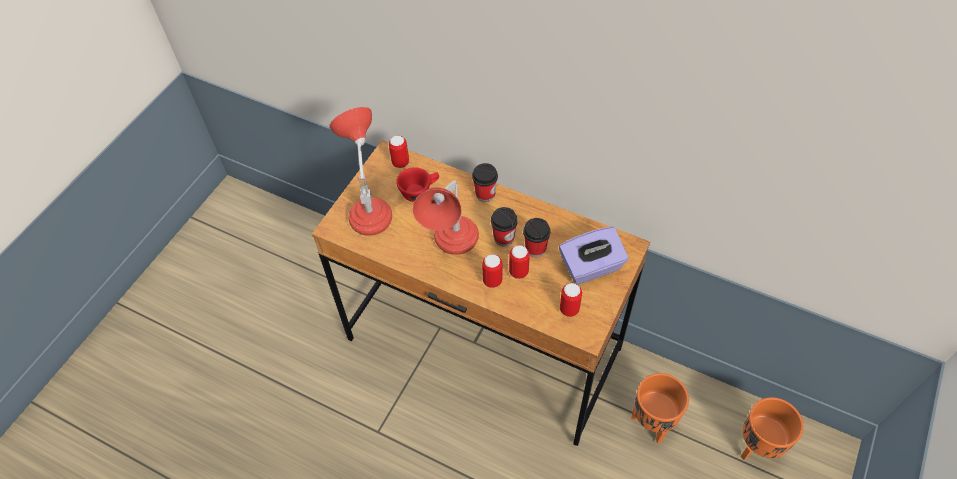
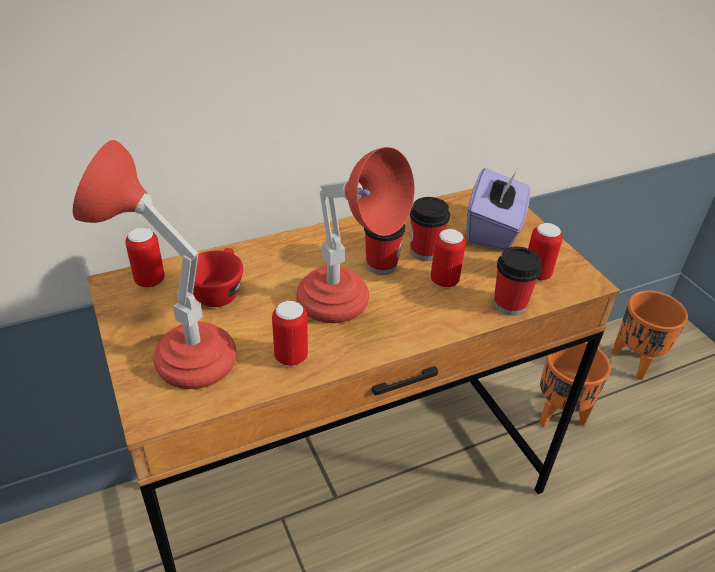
camera: 55 degrees left, 15 degrees down
(485, 194) = (300, 243): cup -> cup (509, 304)
(492, 281) = (434, 308): can -> can (291, 357)

